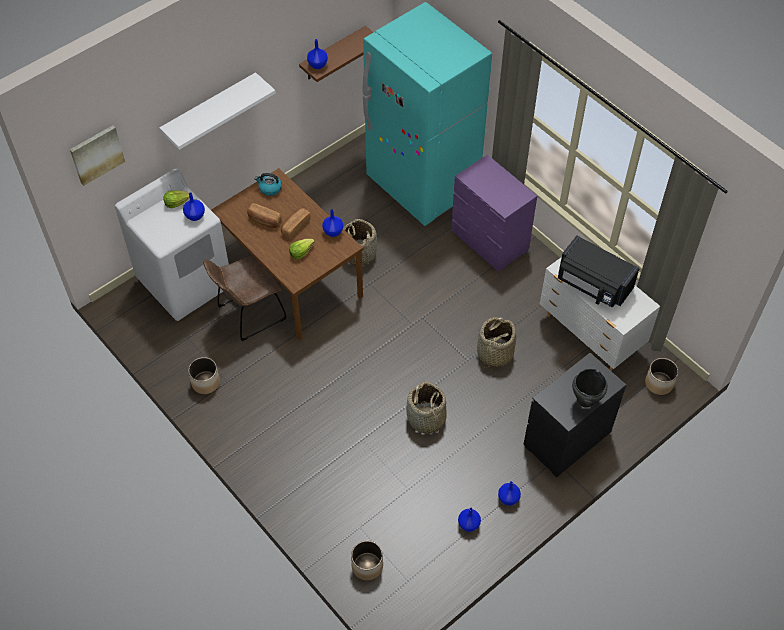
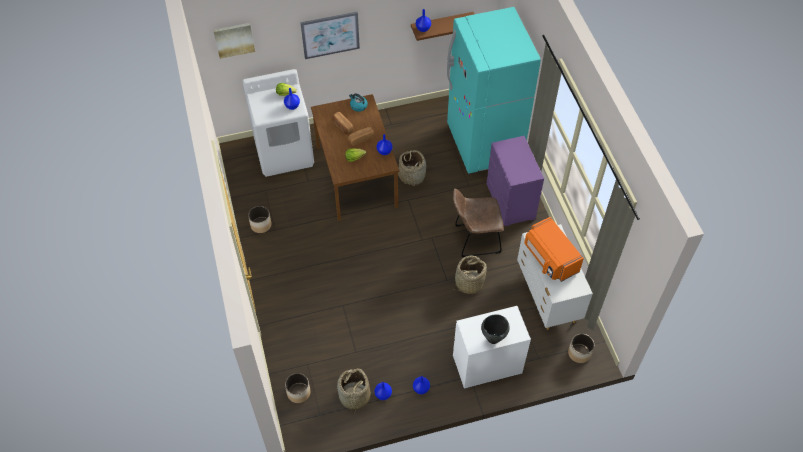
camera: 25 degrees right, 0 degrees up
(210, 109) = (330, 35): white shelf -> picture
(248, 314) = (314, 190): brown chair -> brown chair (474, 239)
(426, 419) = (394, 309): basket -> basket (354, 397)
(566, 439) = (486, 365): black dresser -> white dresser
(592, 285) = (550, 258): black microwave -> orange microwave

